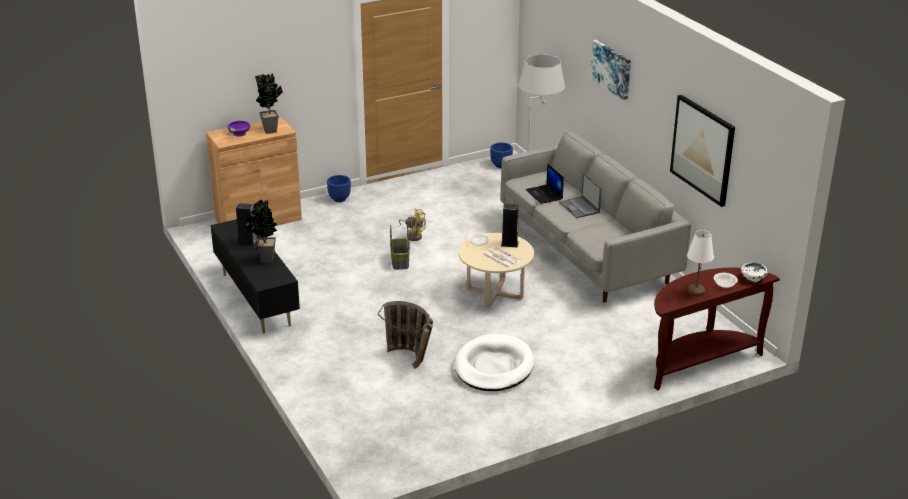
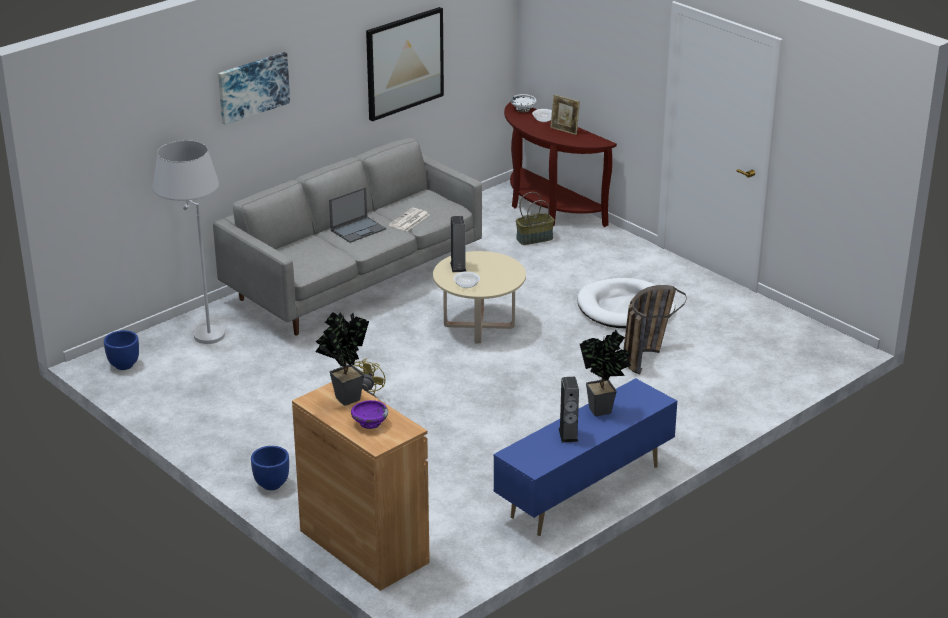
camera: 105 degrees left, 0 degrees up
(257, 299) = (584, 491): black tv stand -> blue tv stand
(400, 262) = (435, 400): basket -> basket (534, 238)
(501, 258) = (494, 268): newspaper -> newspaper (409, 220)
(545, 195) = (333, 253): laptop -> none
(696, 291) = (564, 131): white table lamp -> picture frame

